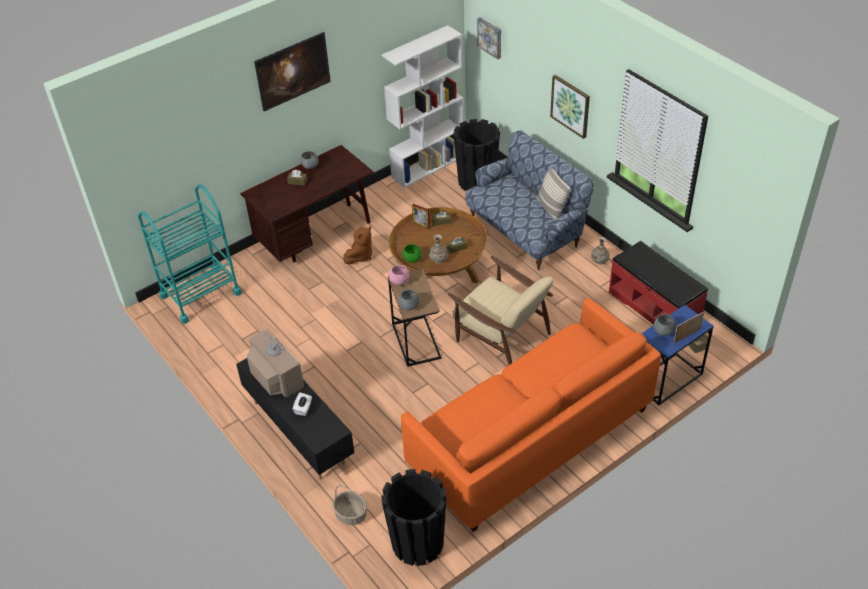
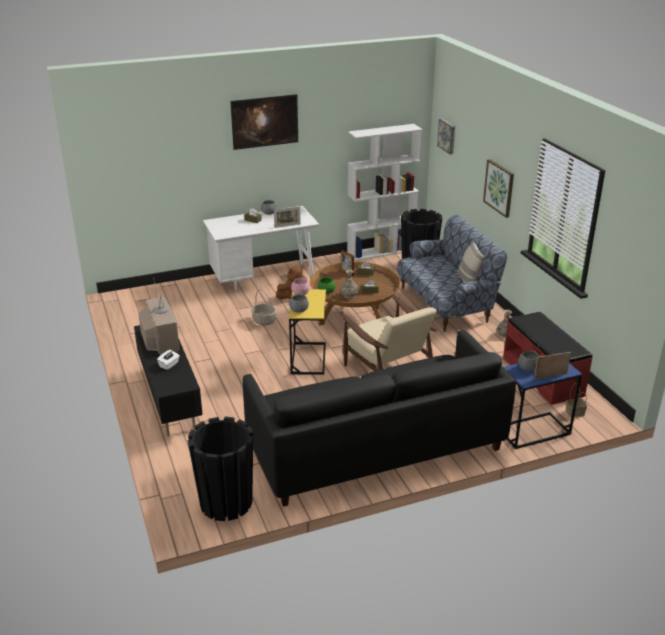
camera: 15 degrees right, 15 degrees down
(200, 294) = (148, 297): turquoise cart -> none
(315, 235) = (263, 277): brown desk -> white desk
(340, 182) = (287, 226): none -> picture frame
(350, 514) = (178, 467): basket -> basket (263, 320)
(416, 341) = (308, 358): brown side table -> yellow side table
(530, 437) = (375, 447): orange sofa -> black sofa

